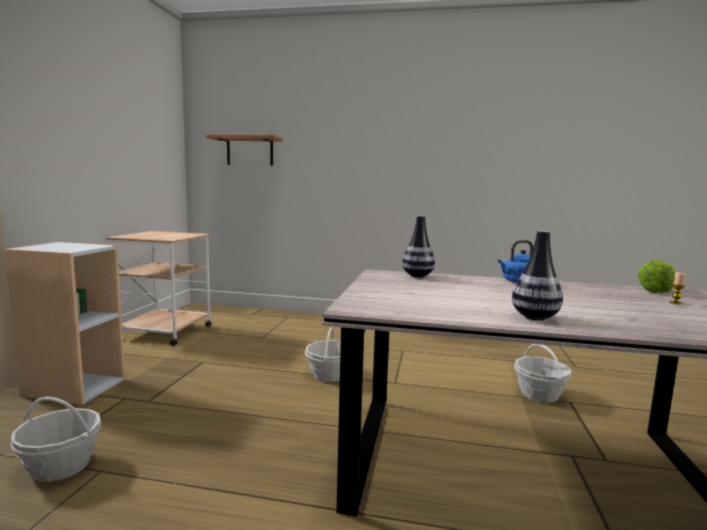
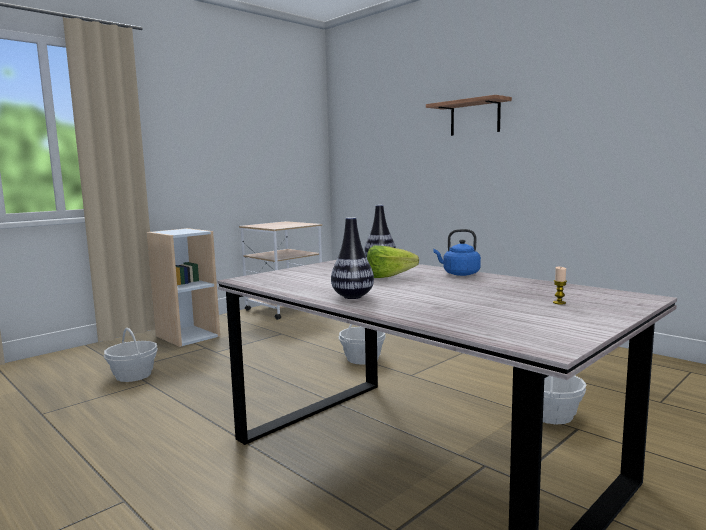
camera: 35 degrees right, 0 degrees up
(250, 151) = (374, 143): shelf -> shelf (475, 117)
(659, 290) = (602, 292): lettuce -> lettuce (393, 277)

